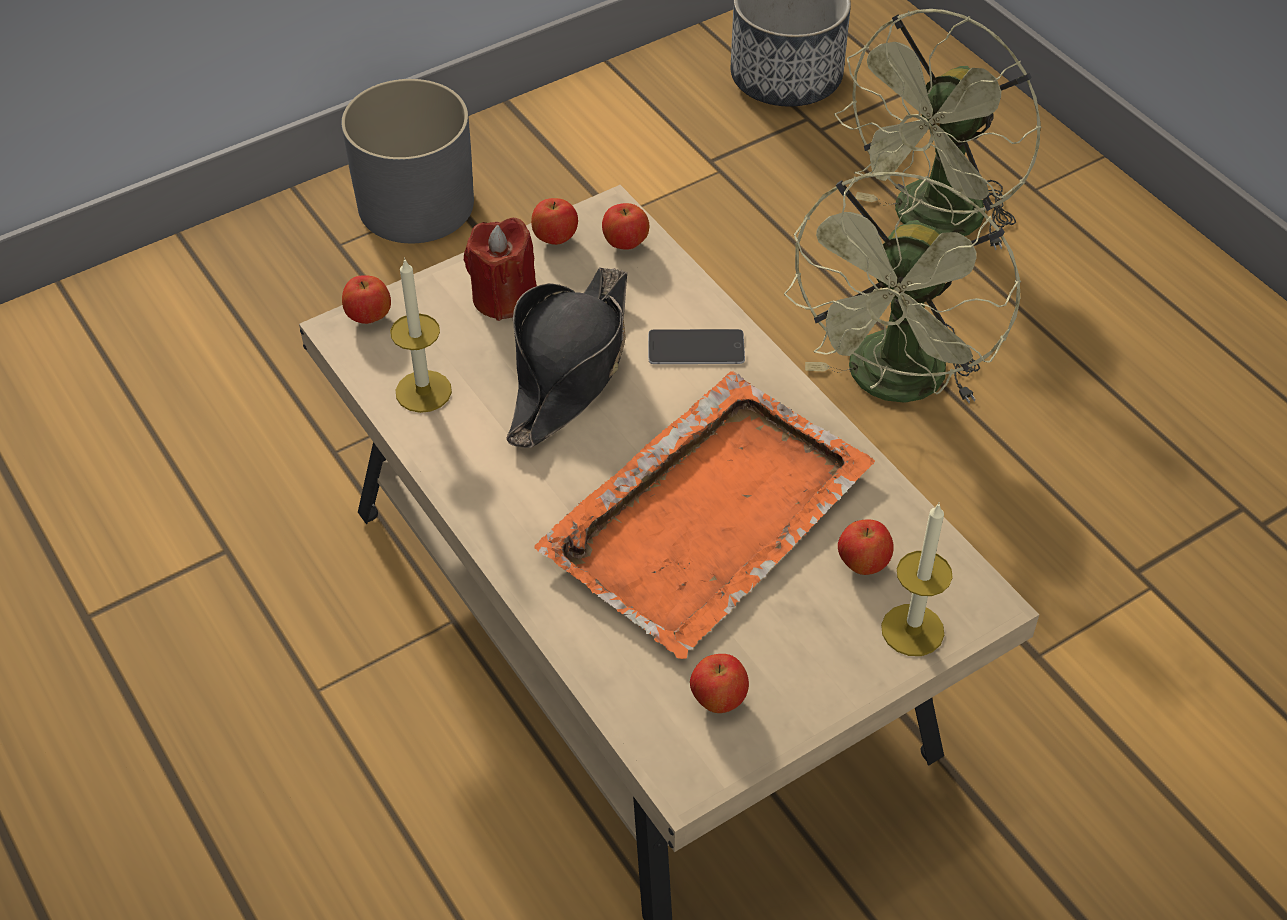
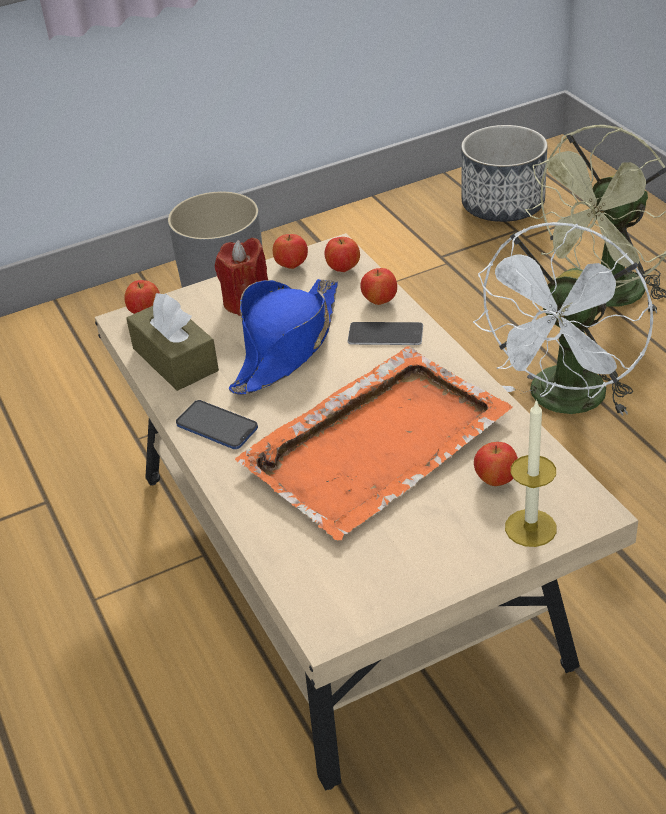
camera: 10 degrees right, 10 degrees down
(423, 391) = (175, 359): candle -> brown tissue box
(498, 494) = (217, 426): none -> phone
(569, 368) = (286, 346): black hat -> blue hat
(718, 699) = (364, 572): apple -> apple (379, 301)
(893, 386) = (564, 403): green fan -> white fan

